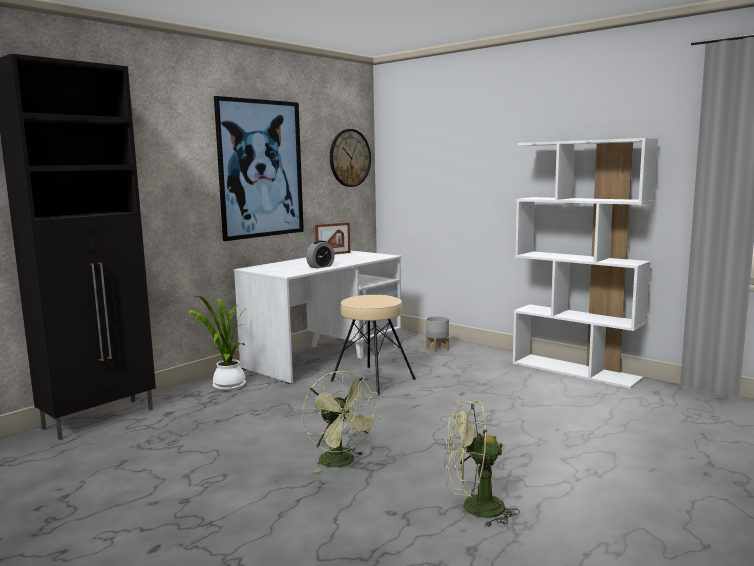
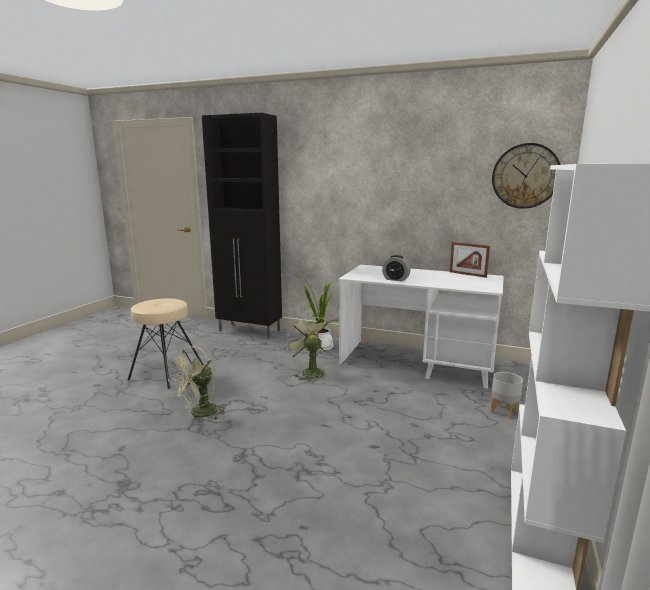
camera: 70 degrees right, 5 degrees up
(260, 169) = (401, 184): picture -> none
(372, 380) = (374, 394): beige stool -> beige stool (166, 372)
(474, 509) = (120, 486): green fan -> green fan (309, 372)

